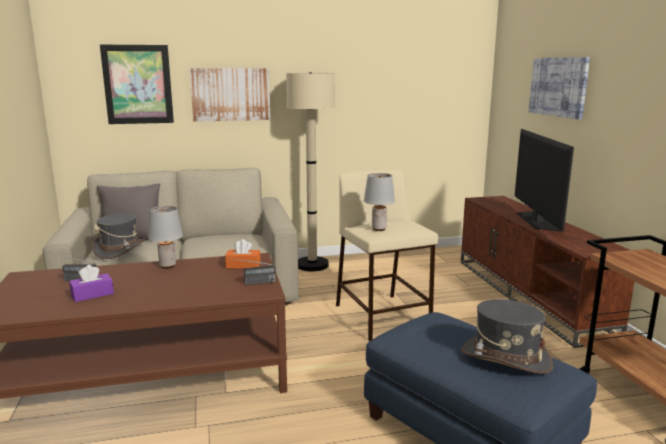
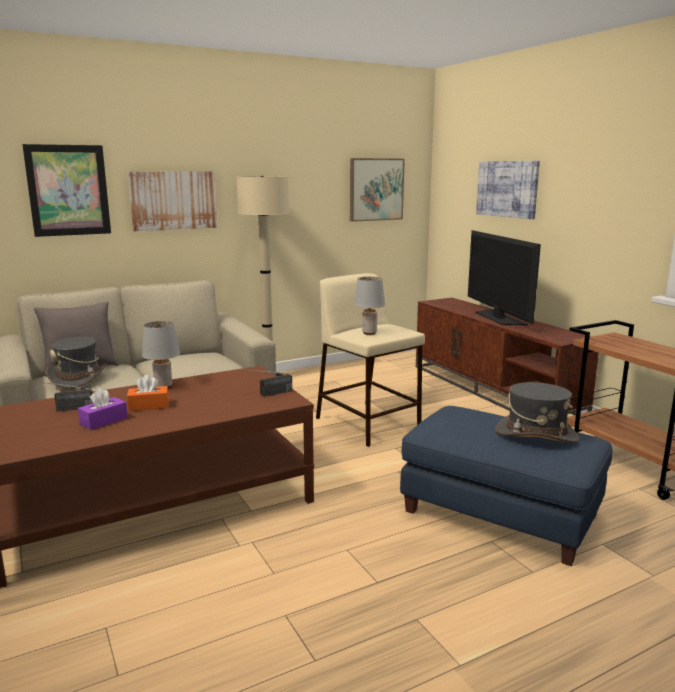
camera: 15 degrees left, 0 degrees up
(243, 265) = (245, 379): orange tissue box -> orange tissue box (149, 406)
(431, 86) = (376, 189): none -> picture

